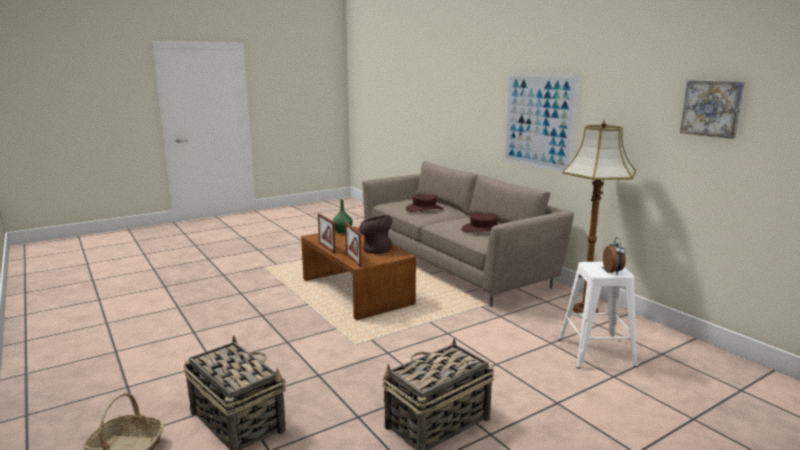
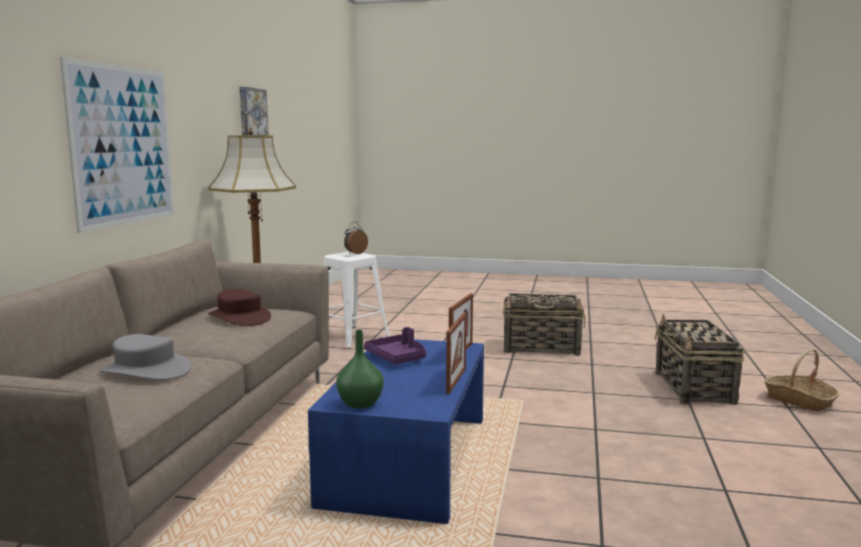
camera: 135 degrees left, 5 degrees down
(357, 291) = (407, 459): brown coffee table -> blue coffee table
(375, 249) = (397, 357): brown vase -> purple tray
(424, 209) = (145, 370): brown hat -> grey hat

